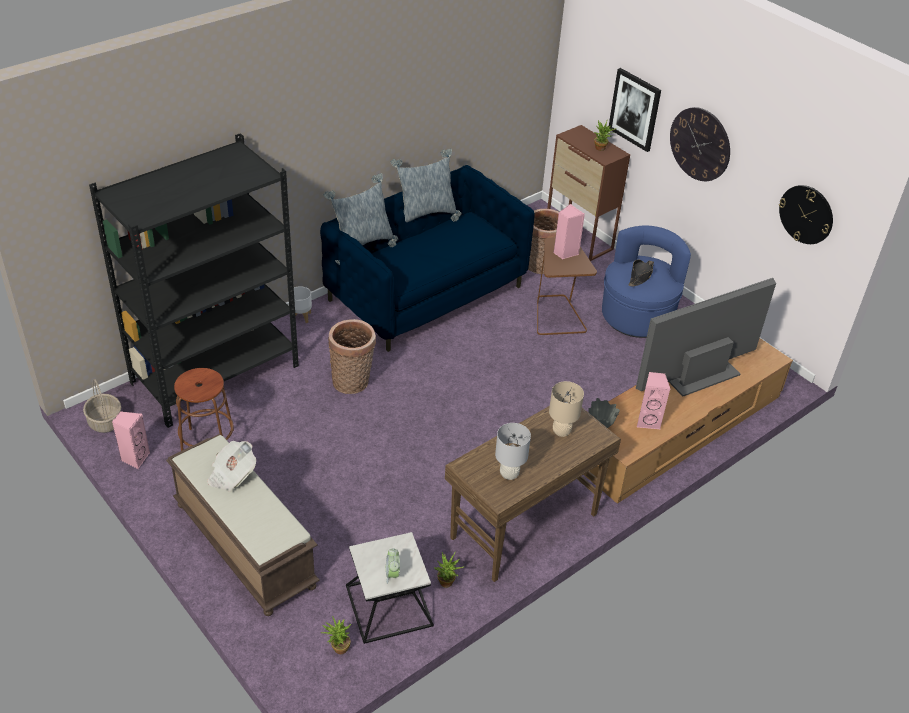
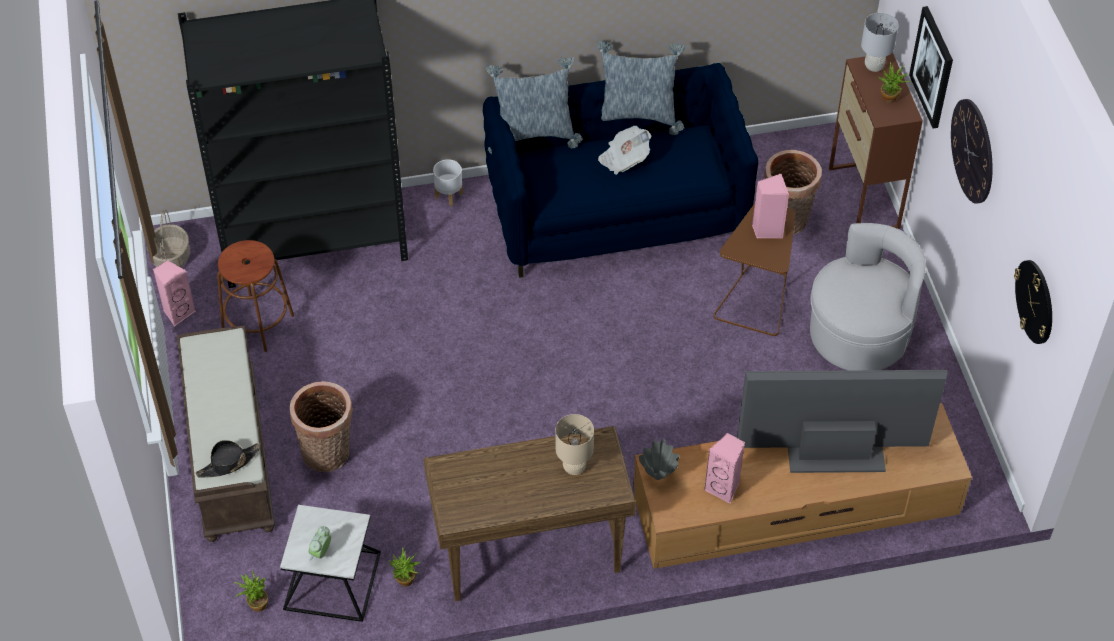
camera: 30 degrees right, 10 degrees up
(232, 475) = (226, 380): newspaper -> newspaper (624, 159)
(353, 382) = (455, 303): basket -> basket (328, 455)
(508, 475) = (480, 495): grey table lamp -> grey table lamp (873, 67)
(636, 316) = (858, 337): blue armchair -> white armchair
(640, 276) = (856, 292): black hat -> black hat (228, 463)

